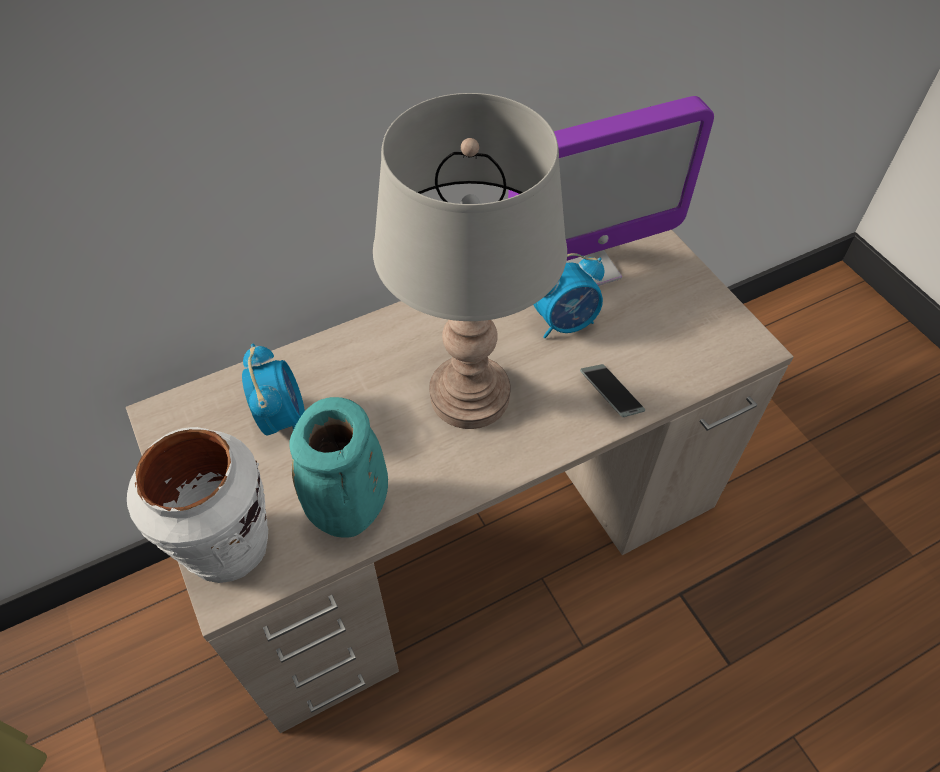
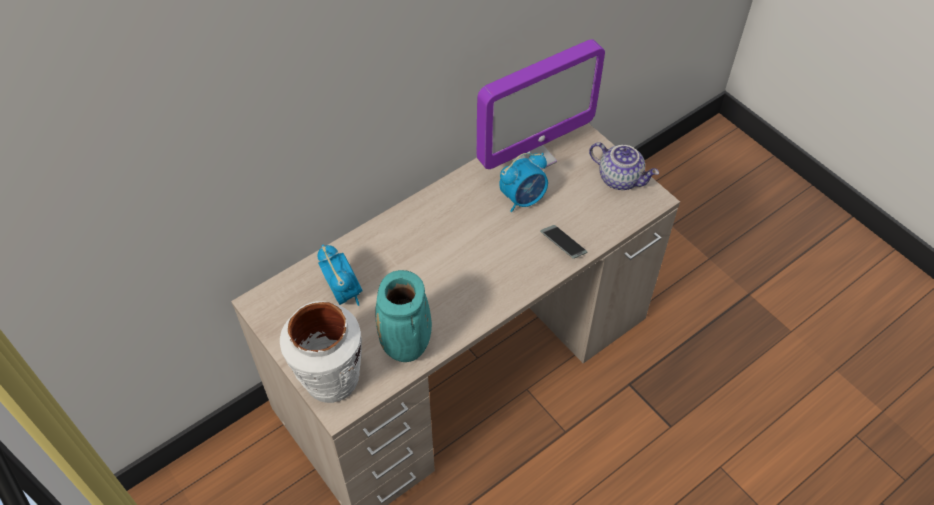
camera: 10 degrees left, 0 degrees up
(470, 395) = (468, 259): grey table lamp -> none
(710, 312) = (620, 178): none -> teapot

